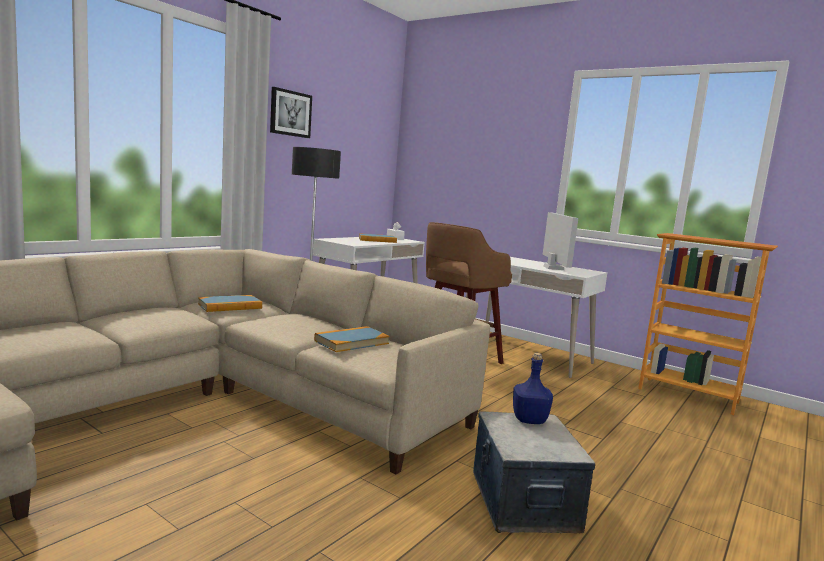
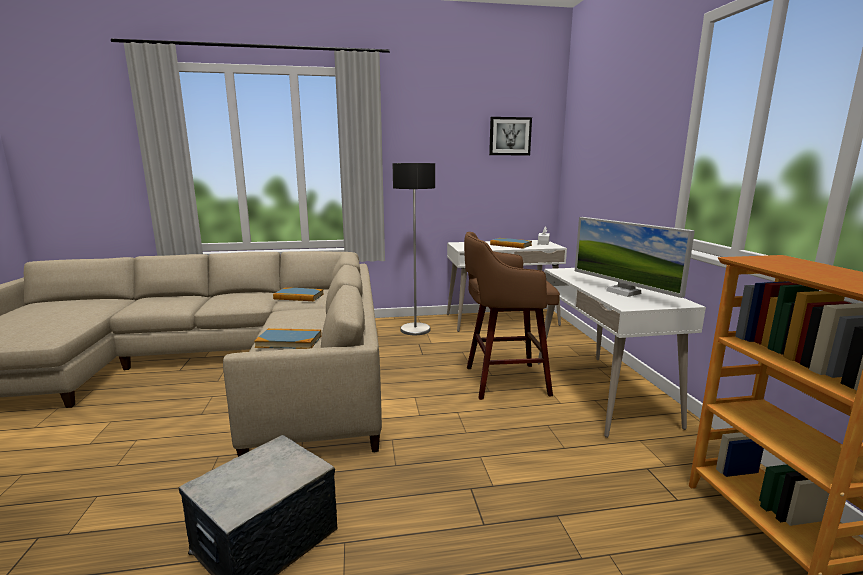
camera: 45 degrees right, 5 degrees up
(290, 113) = (415, 132): picture -> picture (510, 136)
(529, 419) = (295, 460): blue bottle -> none
(553, 268) = (623, 292): monitor -> monitor turned 105 degrees clockwise

